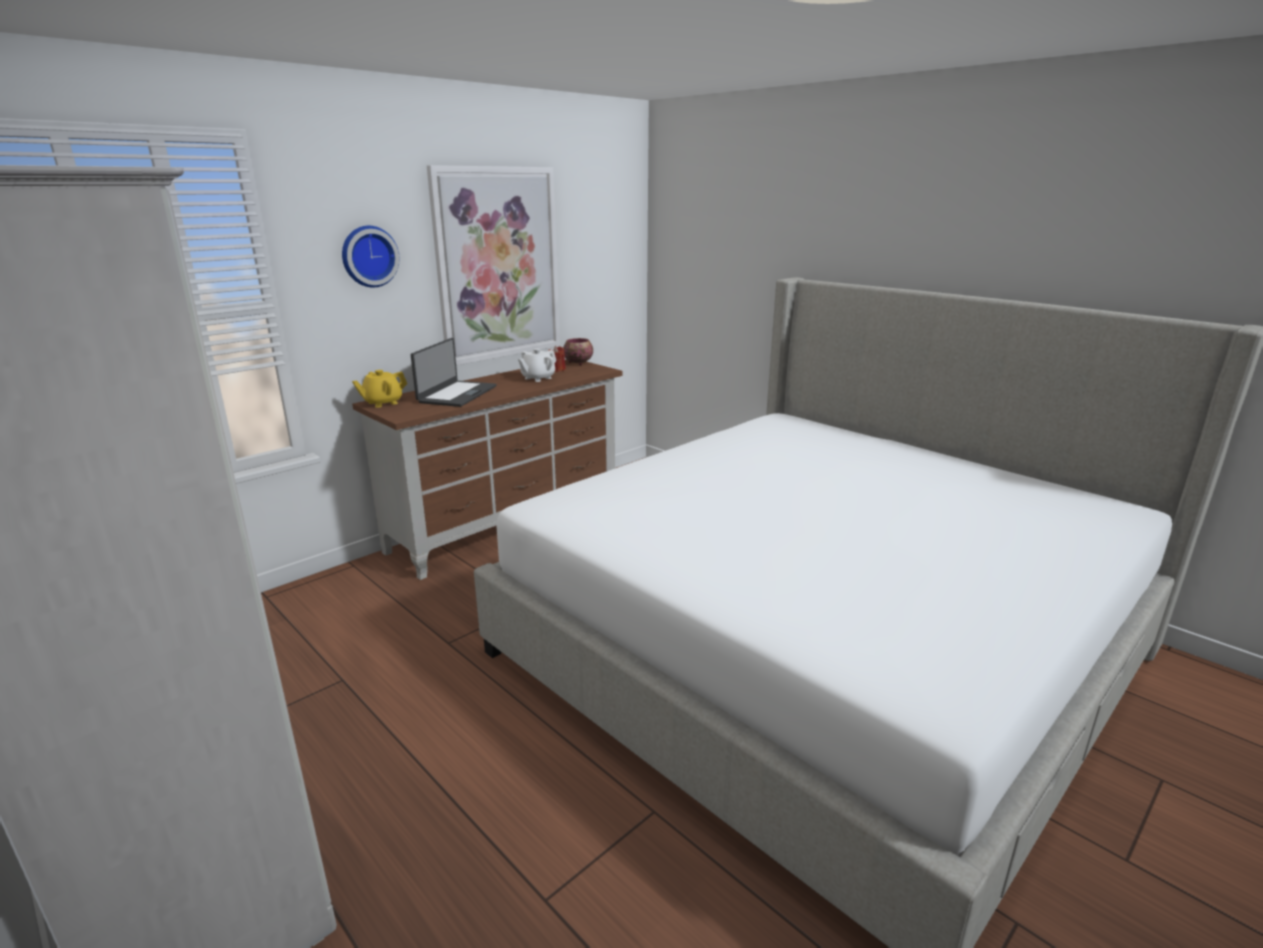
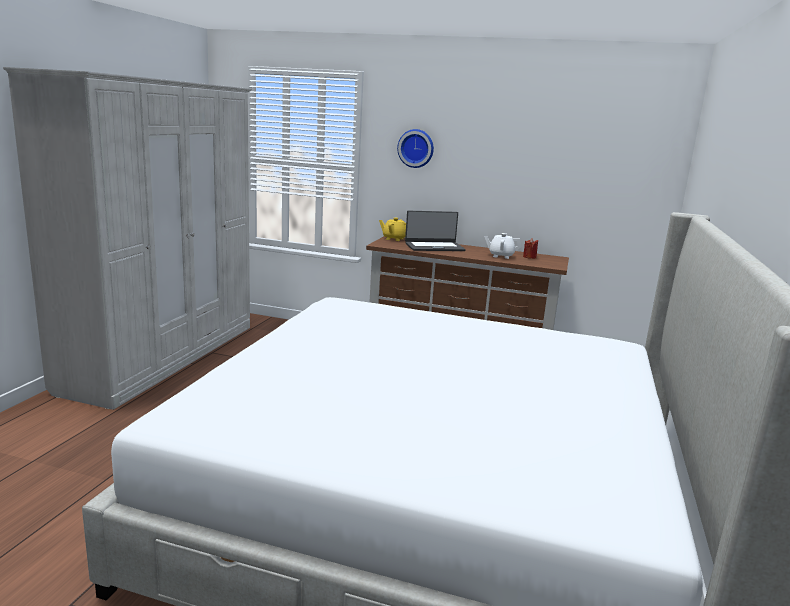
camera: 60 degrees right, 5 degrees down
(498, 265) = (512, 169): picture -> none
(578, 363) = (558, 259): bowl -> none

